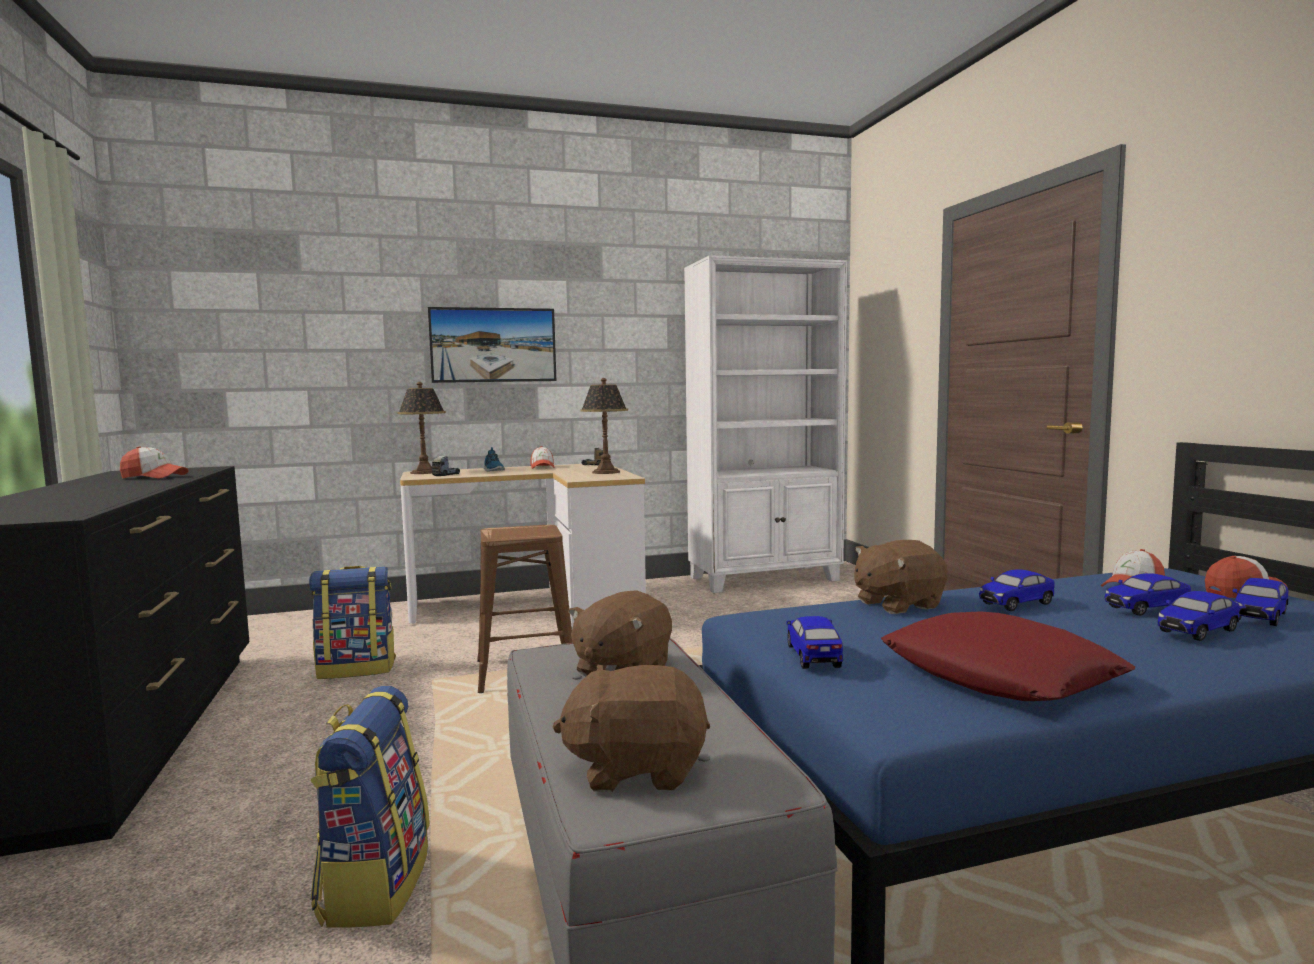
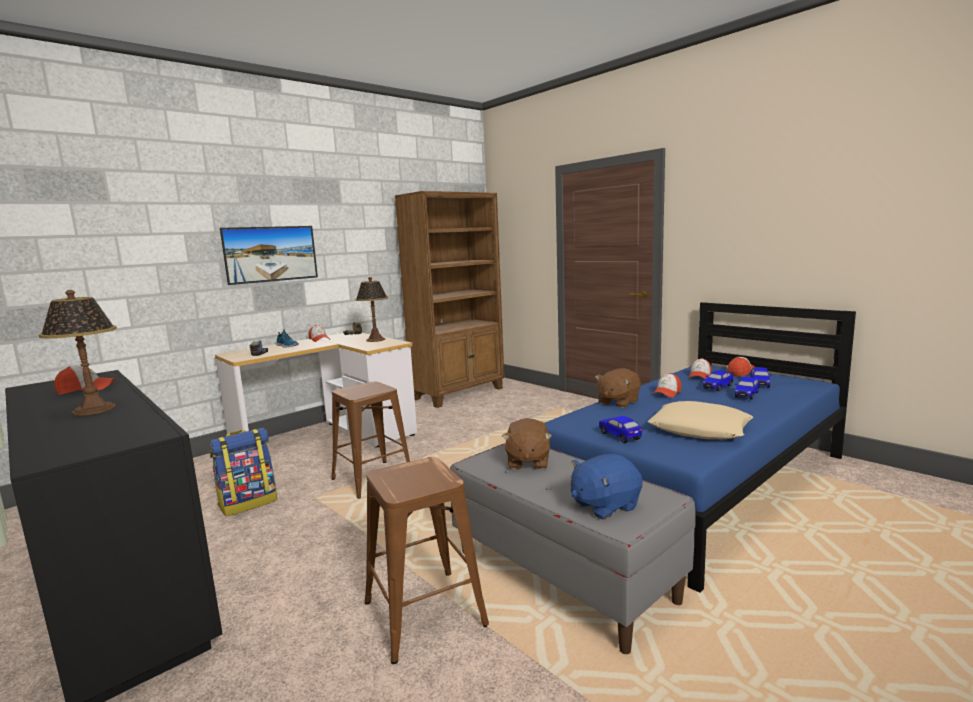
camera: 25 degrees left, 5 degrees up
(374, 884) = (423, 613): backpack -> brown stool
(424, 472) = (235, 353): table lamp -> table lamp (94, 409)
(636, 768) = (604, 505): brown plush toy -> blue plush toy
(765, 579) = (459, 393): white bookcase -> brown bookcase
(999, 674) = (700, 429): red pillow -> beige pillow
(1016, 604) = (667, 393): toy car -> cap

